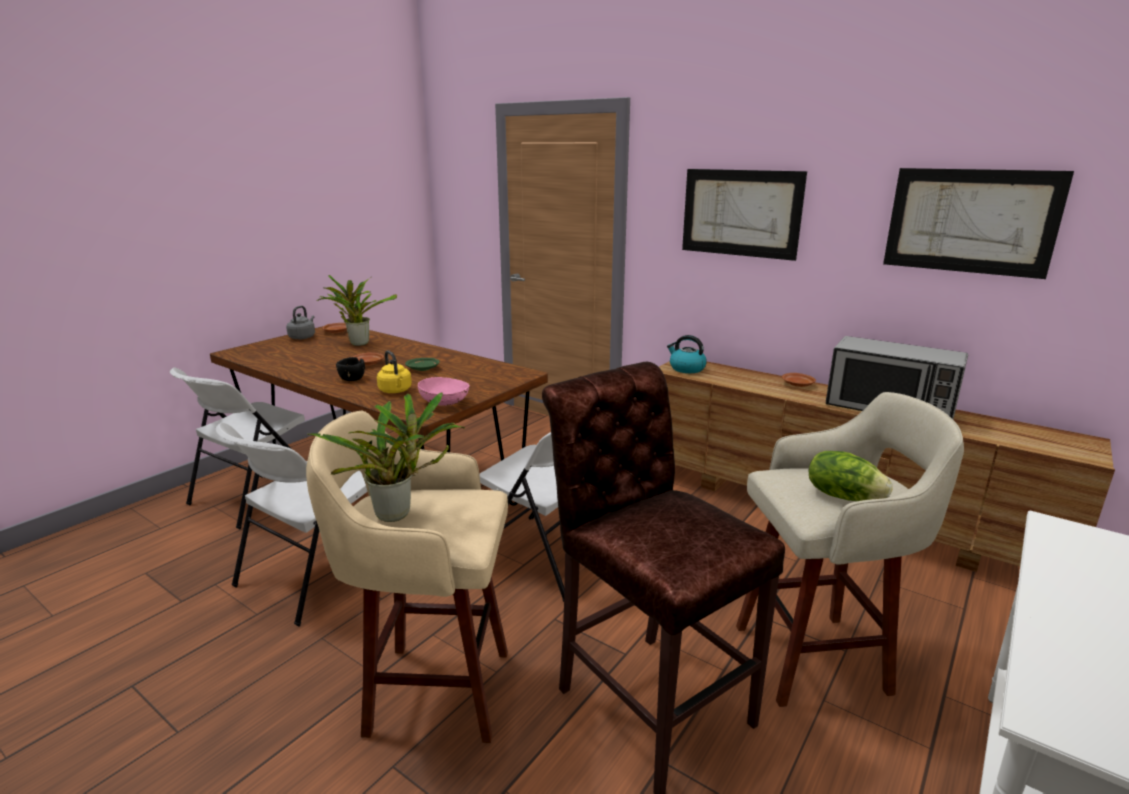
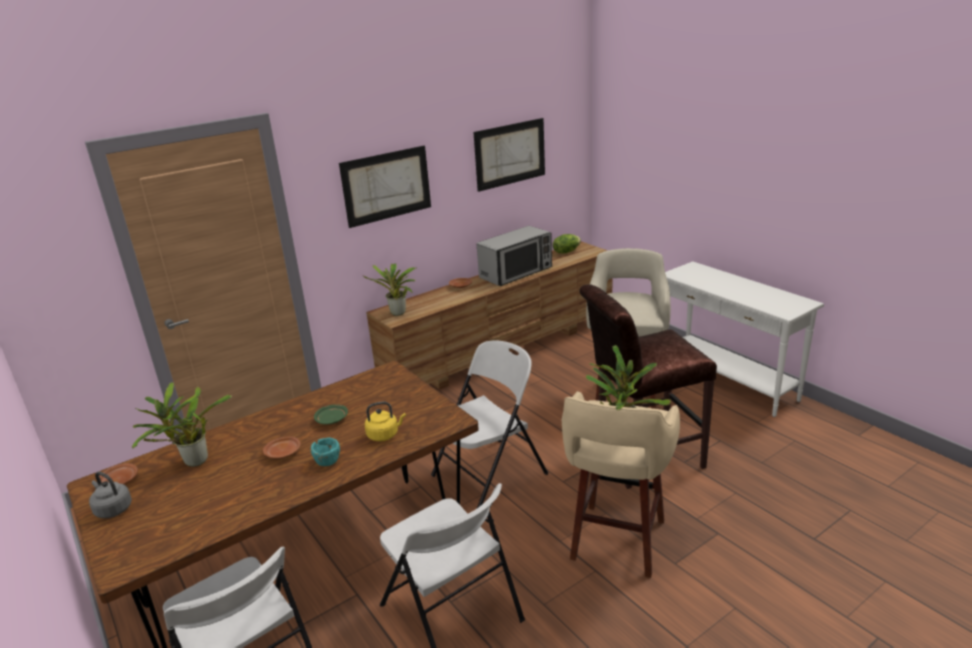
camera: 70 degrees left, 5 degrees up
(352, 379) = (327, 461): black bowl -> turquoise bowl
(445, 403) = (434, 410): pink bowl -> none
(686, 368) = (398, 314): kettle -> potted plant
(843, 496) = (636, 305): lettuce -> lettuce (566, 251)

